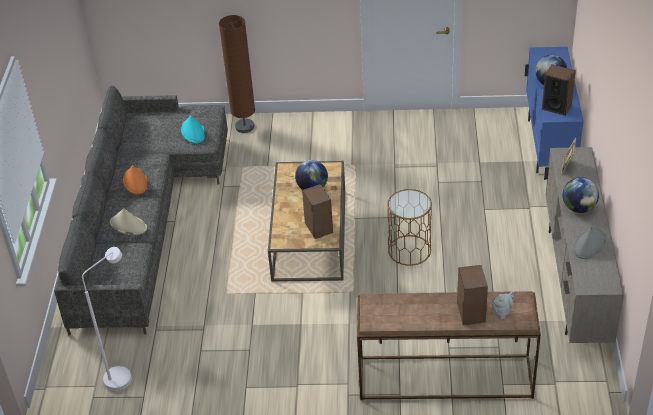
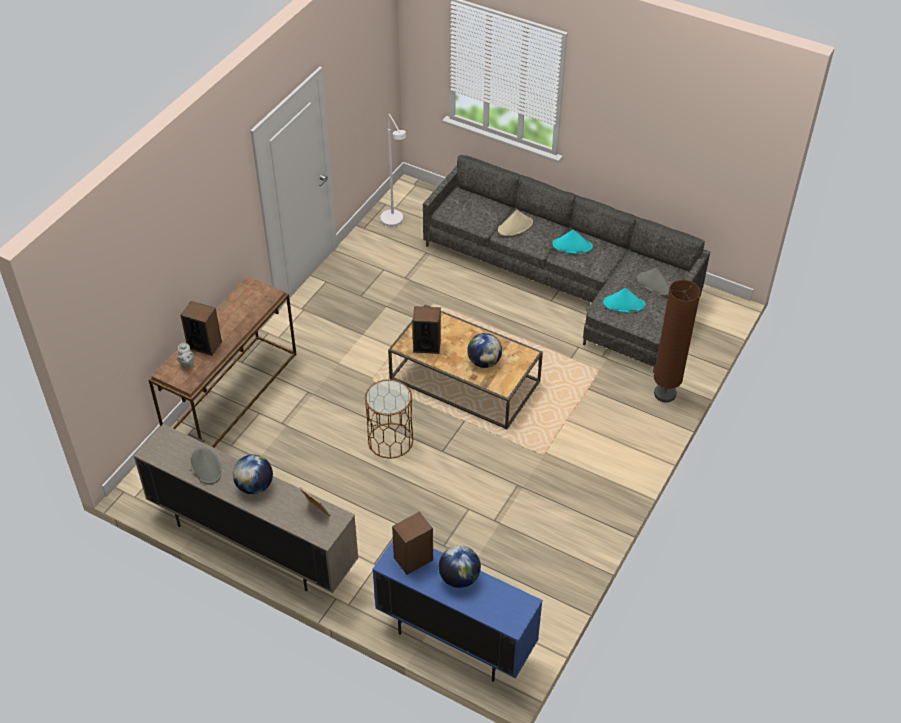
camera: 115 degrees right, 5 degrees up
(135, 182) = (572, 246): orange hat -> turquoise hat
(157, 124) = (654, 284): none -> grey hat

